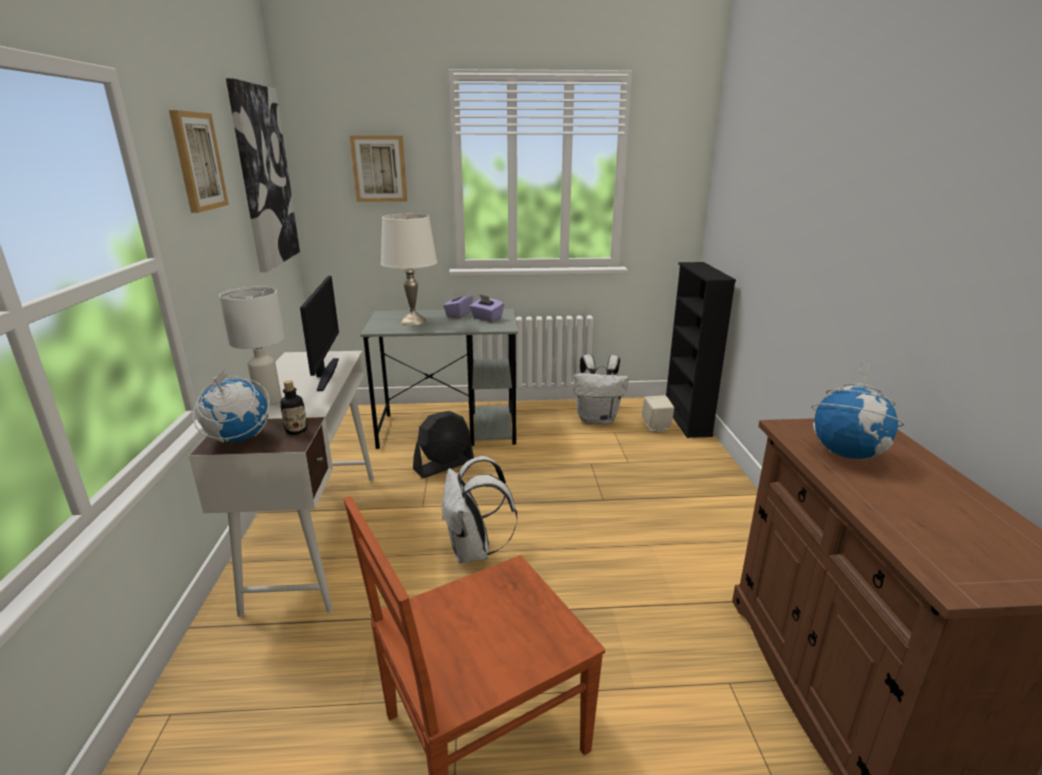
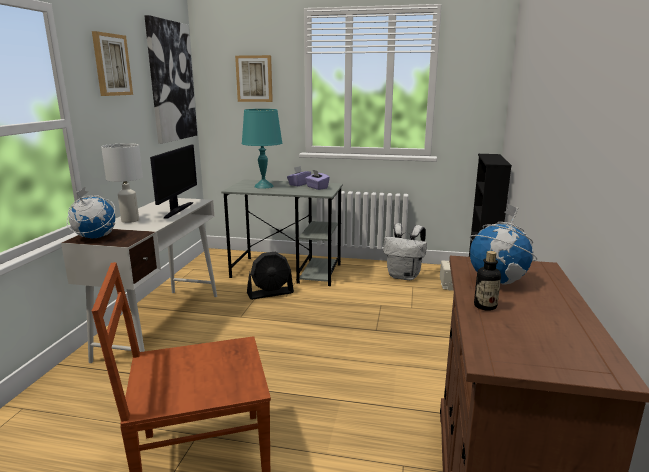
camera: 15 degrees right, 5 degrees down
(296, 431) = (132, 236): bottle -> bottle (485, 306)
(413, 321) = (264, 186): white table lamp -> turquoise table lamp
(474, 551) = (260, 349): white backpack -> none

